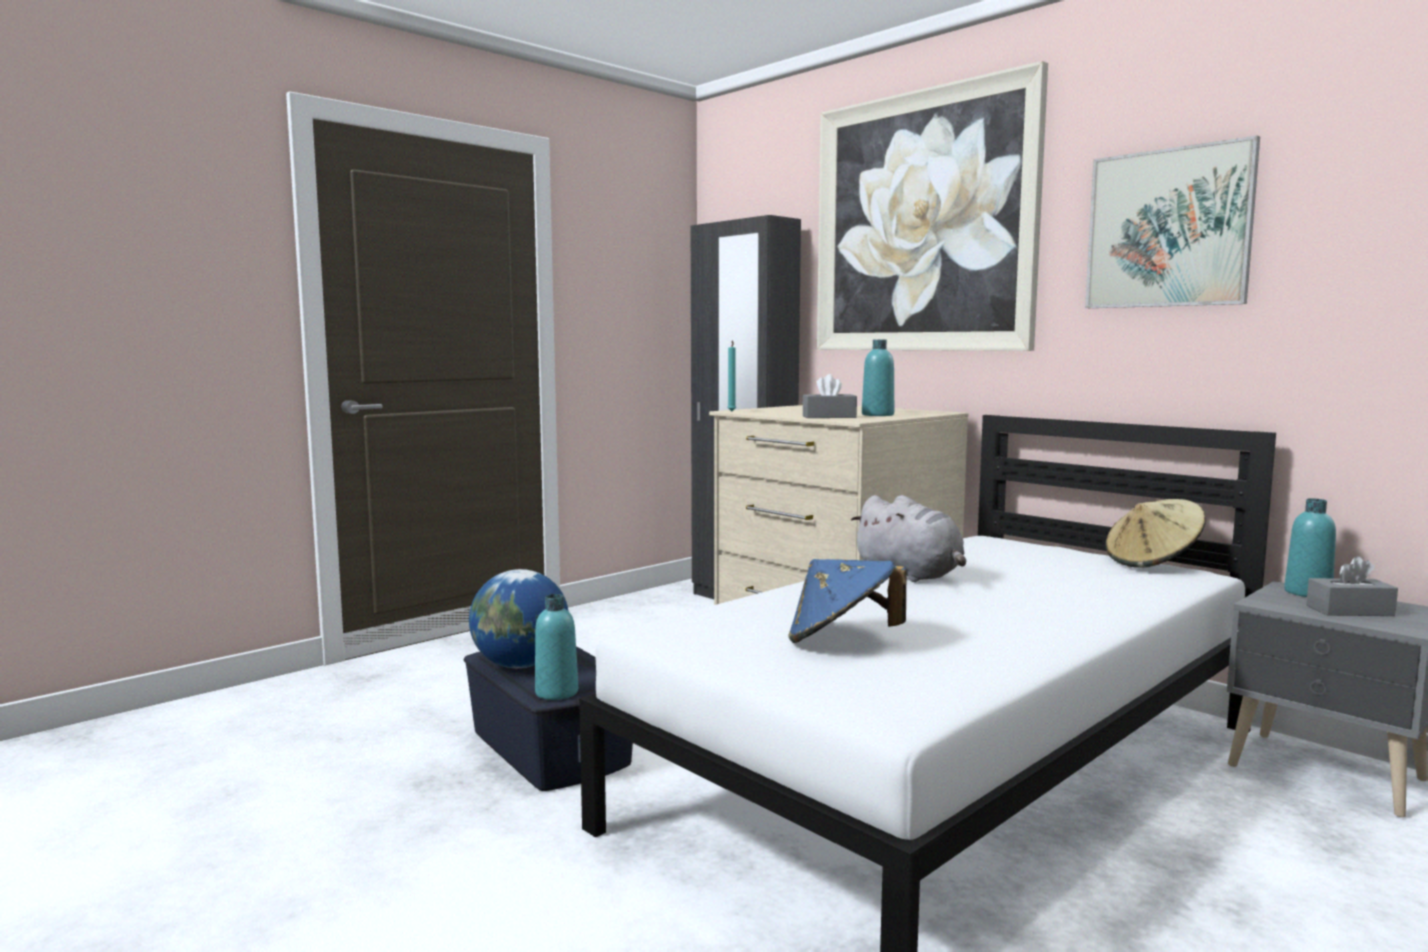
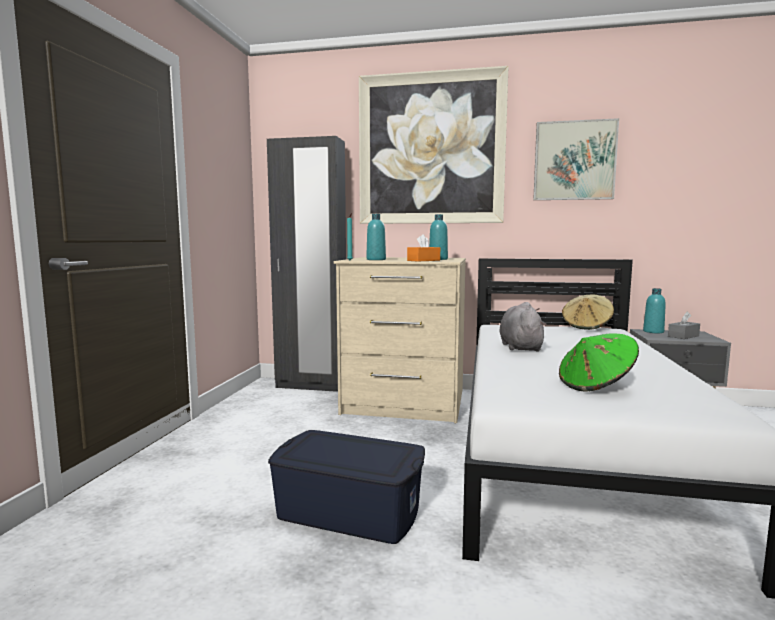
camera: 35 degrees left, 0 degrees up
(520, 665) = (325, 455): globe -> none
(556, 692) = (390, 466): turquoise bottle -> turquoise bottle (376, 259)
(829, 417) = (423, 260): grey tissue box -> orange tissue box
(841, 640) = (596, 385): blue hat -> green hat
(911, 575) = (520, 347): grey plush toy -> grey plush toy turned 105 degrees counterclockwise

